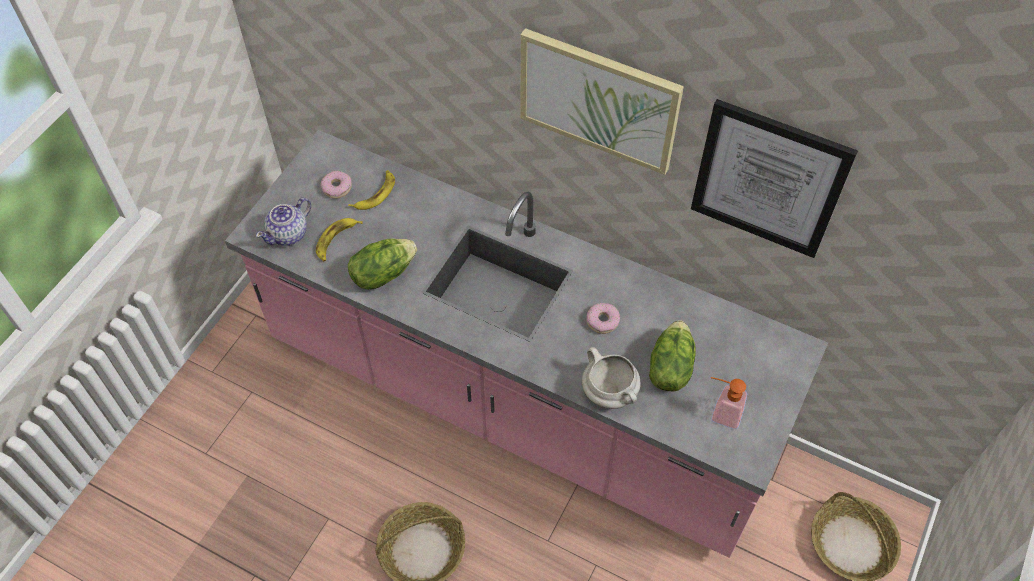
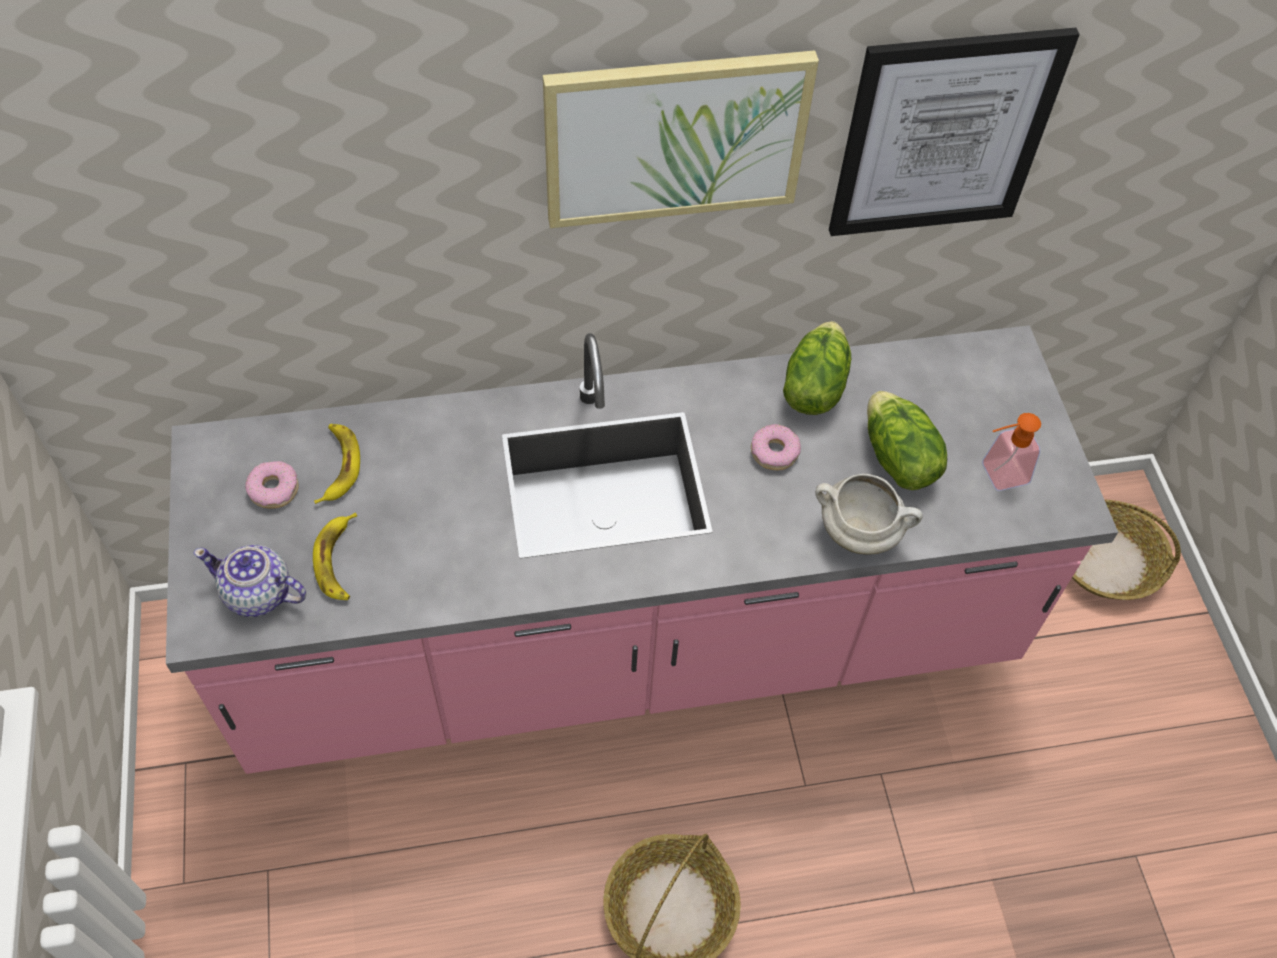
camera: 40 degrees left, 0 degrees up
(289, 234) = (259, 594): teapot -> teapot turned 105 degrees clockwise
(382, 273) = (444, 565): lettuce -> lettuce (813, 387)

